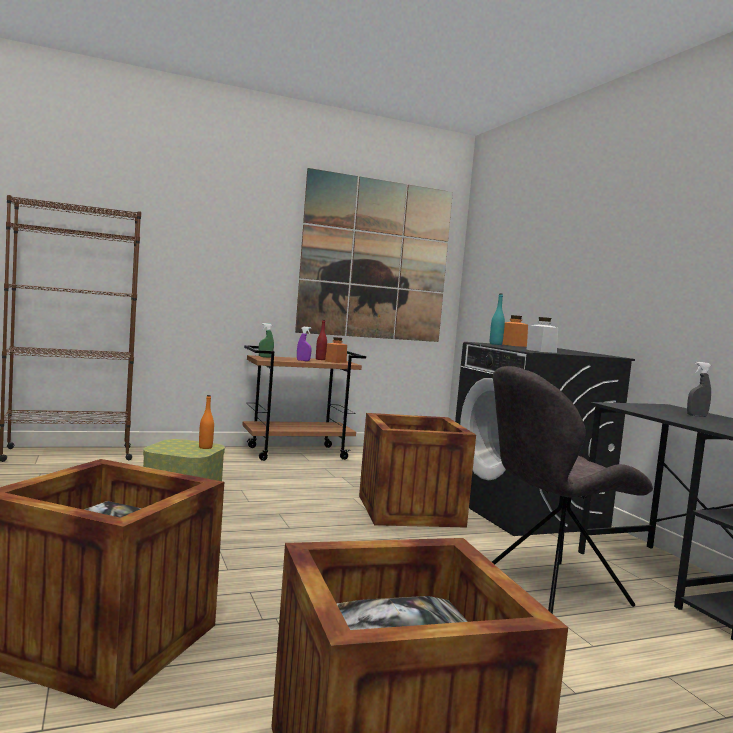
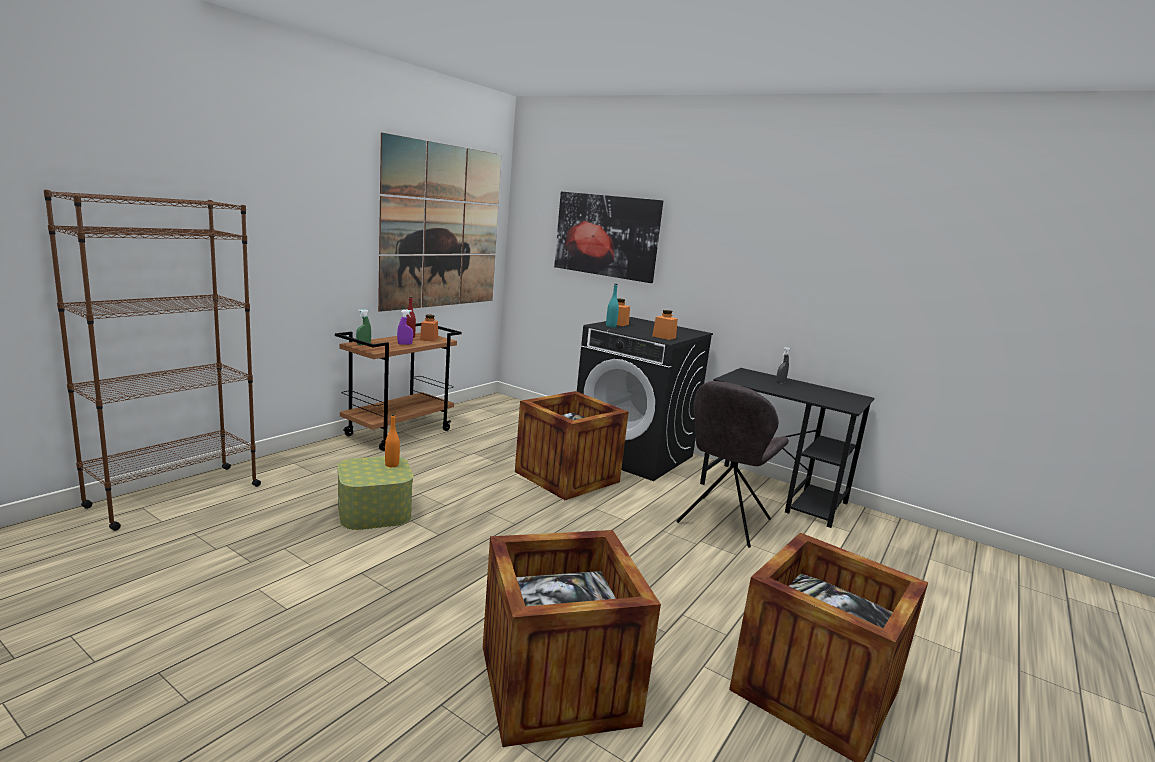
camera: 35 degrees left, 10 degrees up
(538, 258) = (606, 235): none -> picture
(541, 351) = (664, 337): white jar -> orange jar

